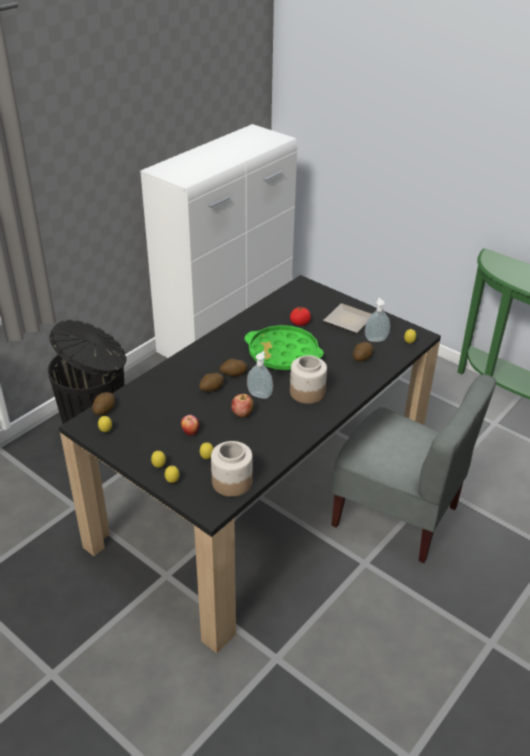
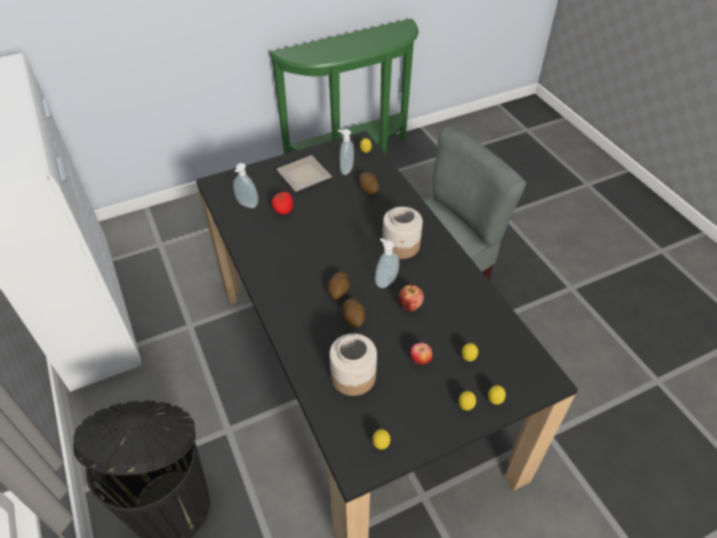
camera: 65 degrees left, 10 degrees up
(104, 409) = (337, 436): potato -> none
(231, 482) = (512, 349): jar -> jar (353, 377)
(283, 353) = (327, 240): green tray -> none
(291, 305) = (247, 205): none -> soap dispenser

